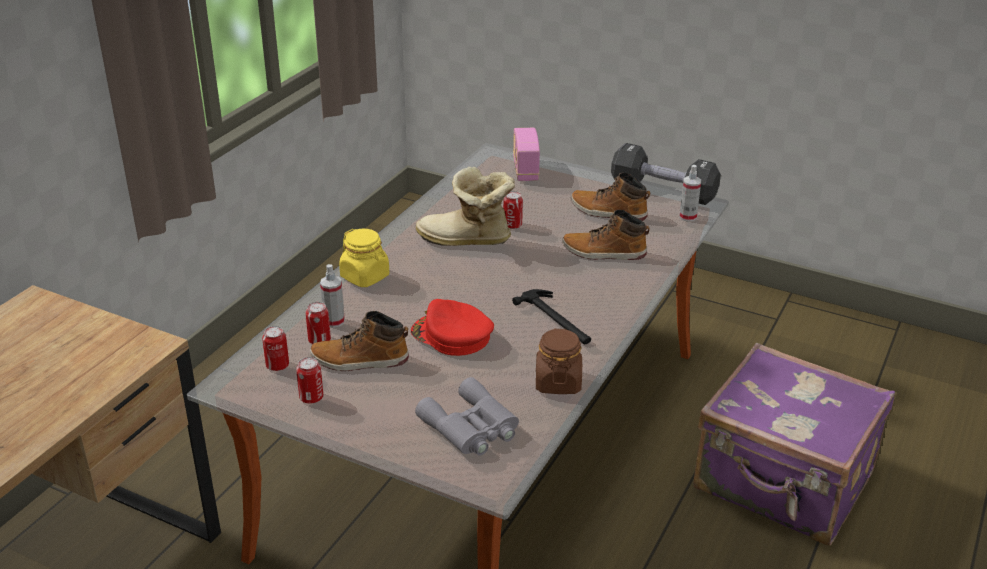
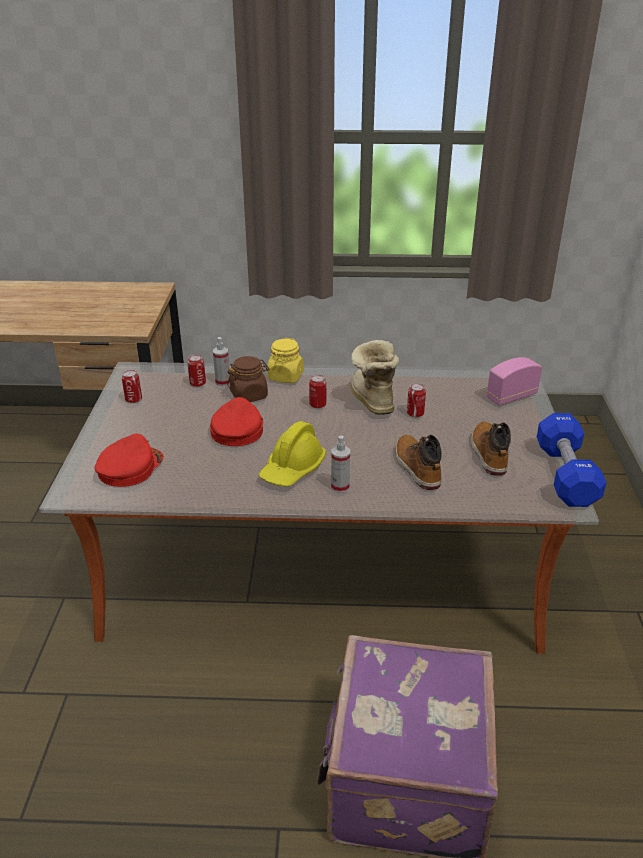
camera: 65 degrees right, 0 degrees up
(277, 365) = (161, 378): can -> can (317, 405)
(360, 361) = (184, 404): boot -> none
(471, 428) = (129, 467): grey binoculars -> red cap
(556, 319) = (293, 469): hammer -> yellow hard hat
(558, 382) = (206, 491): brown jar -> brown jar (249, 395)
(663, 190) = (565, 475): black dumbbell -> blue dumbbell
(688, 217) = (532, 500): spray bottle -> spray bottle (340, 487)

